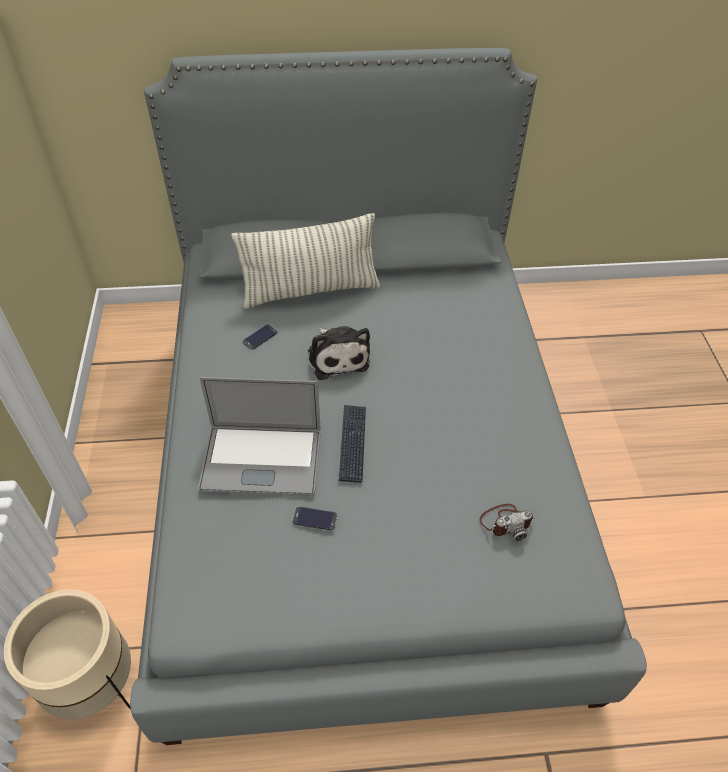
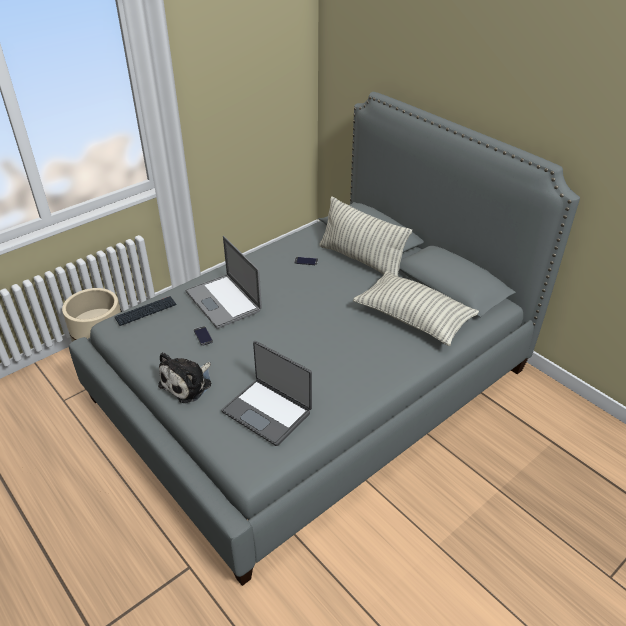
camera: 55 degrees right, 10 degrees down
(337, 356) = (323, 293): plush toy -> plush toy (188, 383)
(352, 443) = (266, 327): keyboard -> keyboard (146, 312)
(450, 310) = (413, 318): none -> pillow
(506, 522) = (268, 411): camera -> laptop

